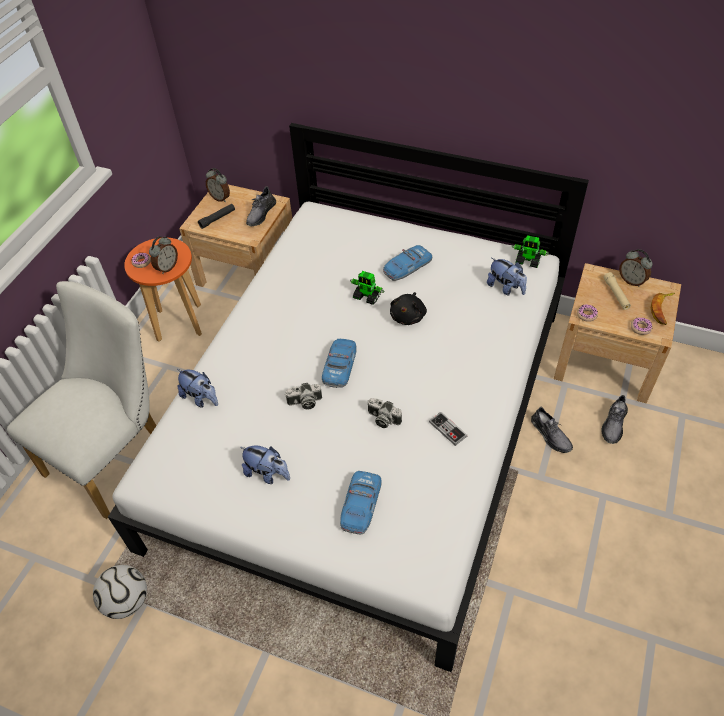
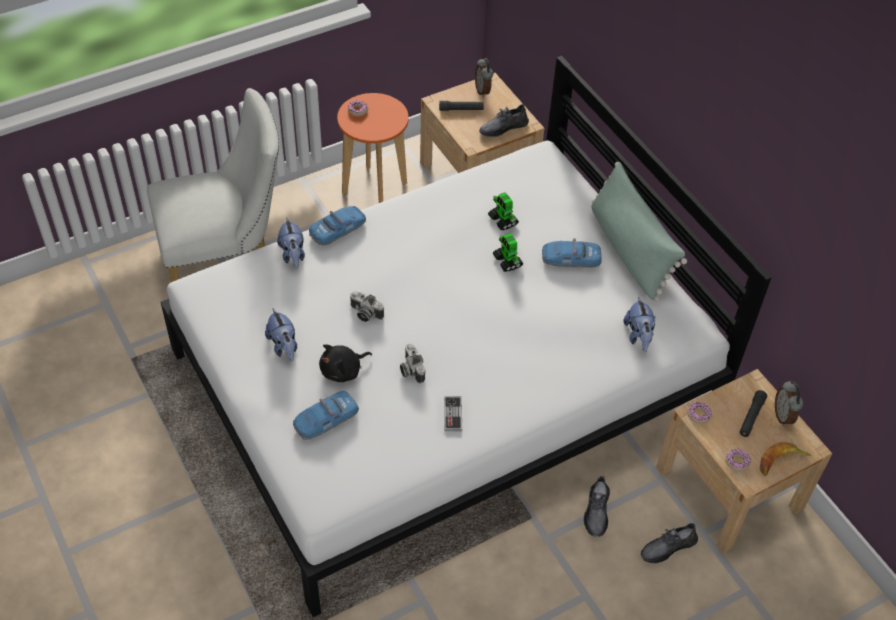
camera: 35 degrees right, 0 degrees up
(127, 601) = (138, 383): football -> none
(167, 267) = (373, 128): alarm clock -> none
(340, 366) = (422, 304): toy car -> toy car (338, 229)
(408, 316) = (523, 302): black plush toy -> black plush toy (343, 371)
(437, 238) = (629, 250): none -> green pillow
(528, 261) = (690, 327): toy robot -> toy robot (503, 221)
(616, 294) = (751, 417): beige flashlight -> black flashlight

